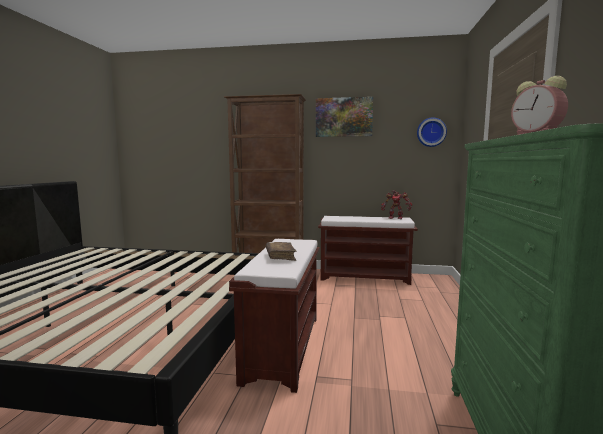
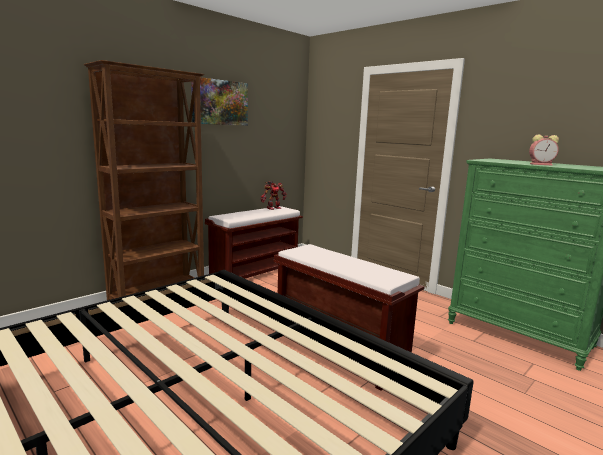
camera: 55 degrees left, 5 degrees up
(280, 256) = (353, 265): brown book -> none
(431, 132) = (288, 124): wall clock -> none

